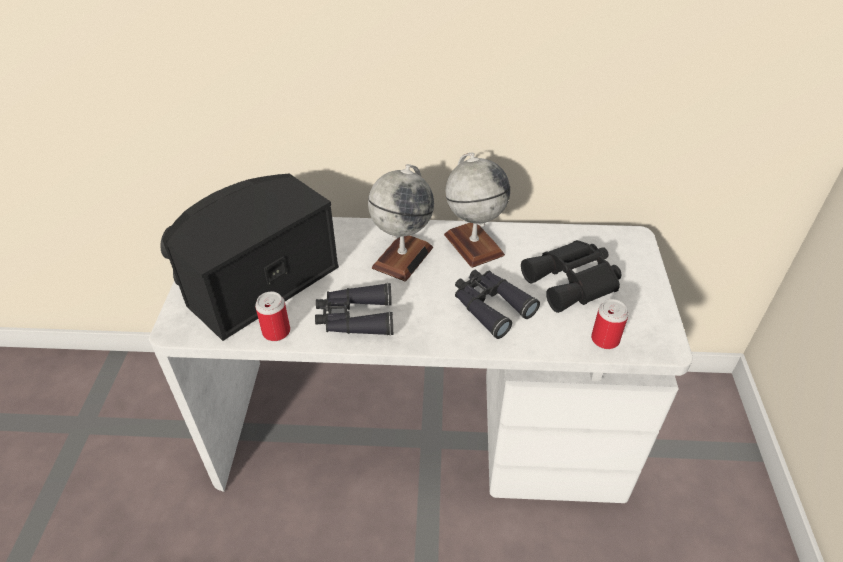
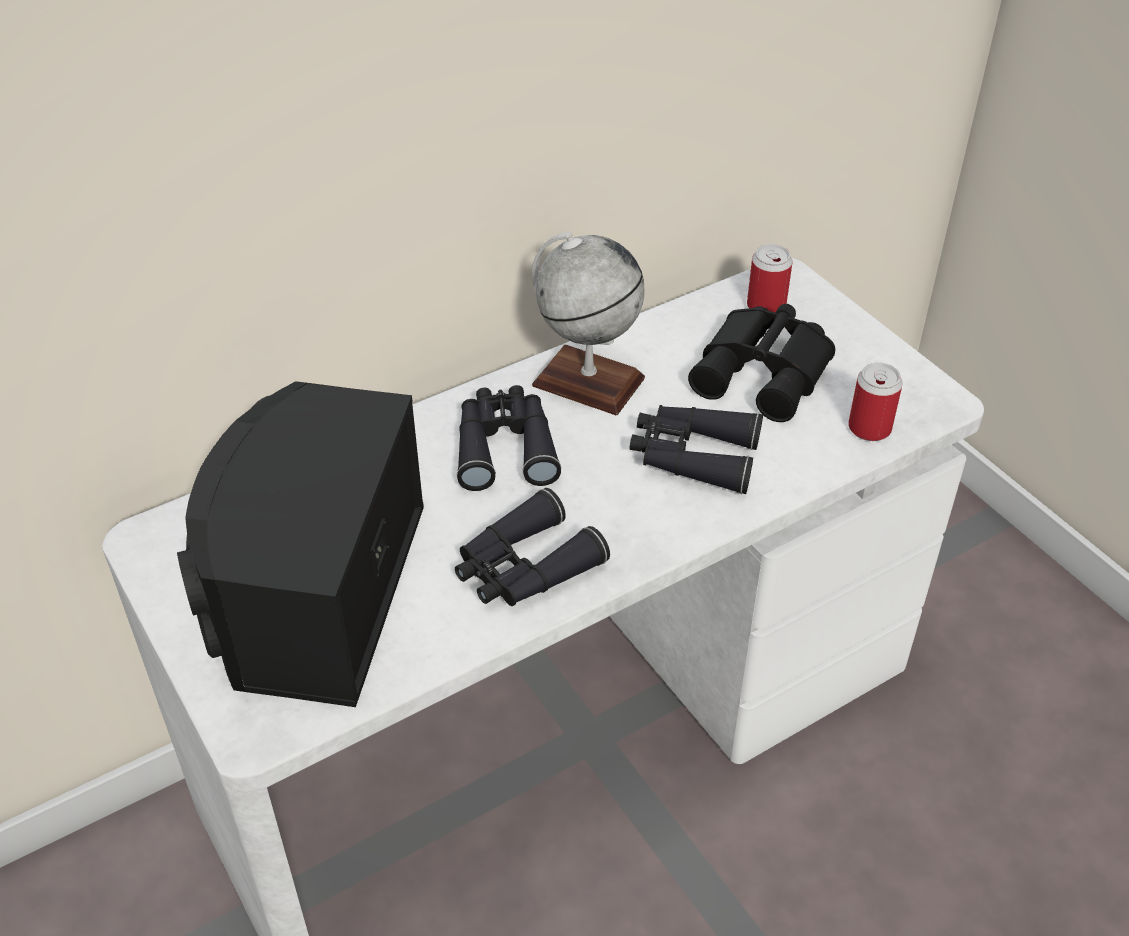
camera: 35 degrees left, 0 degrees up
(276, 331) = (426, 648): can -> can (766, 306)
(402, 257) = (505, 447): globe -> black binoculars

